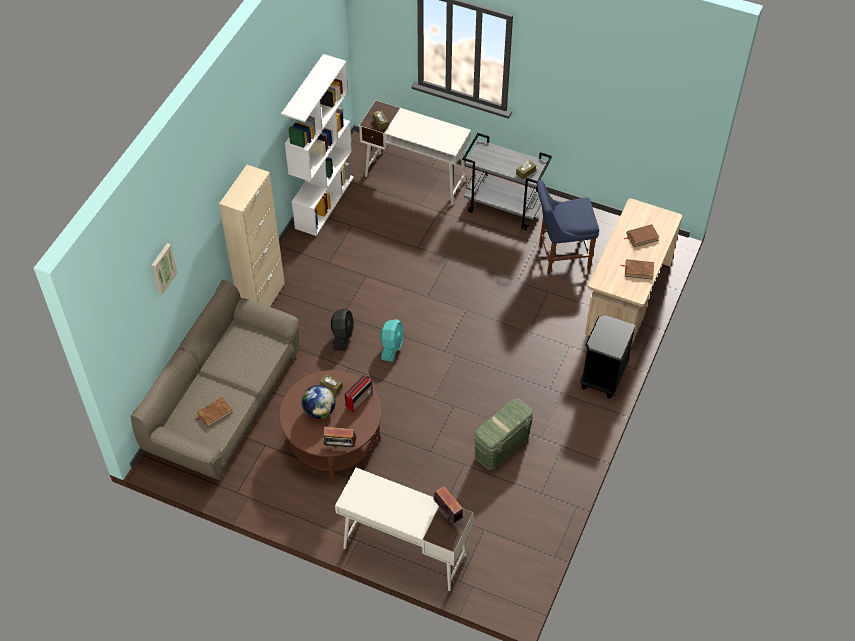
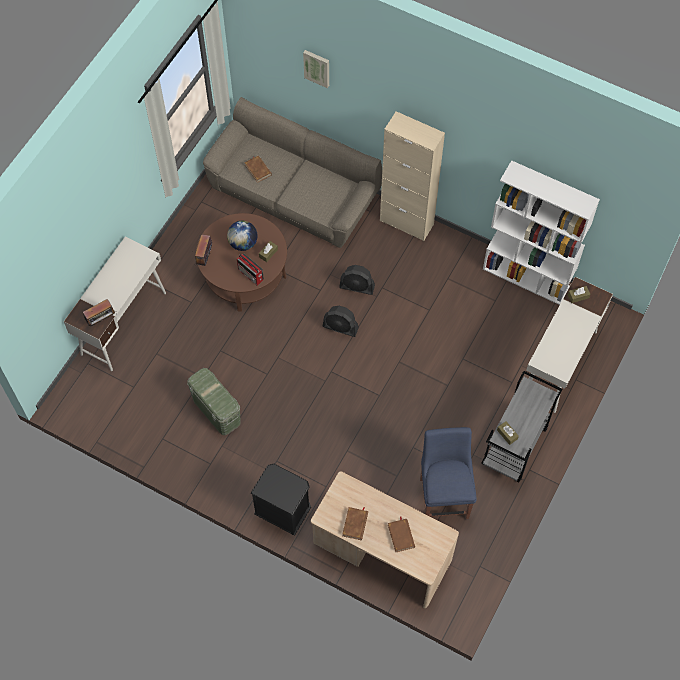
camera: 95 degrees right, 10 degrees up
(392, 347) = (340, 327): turquoise fan -> black fan

